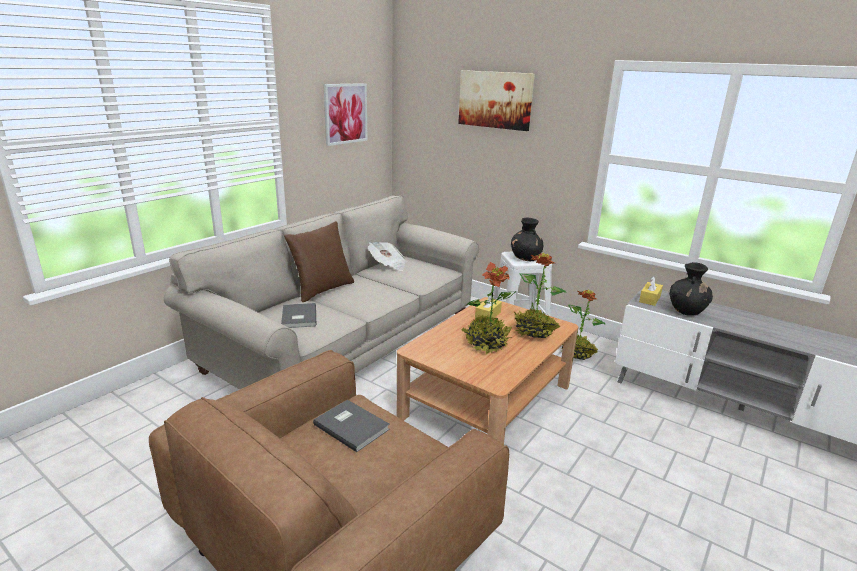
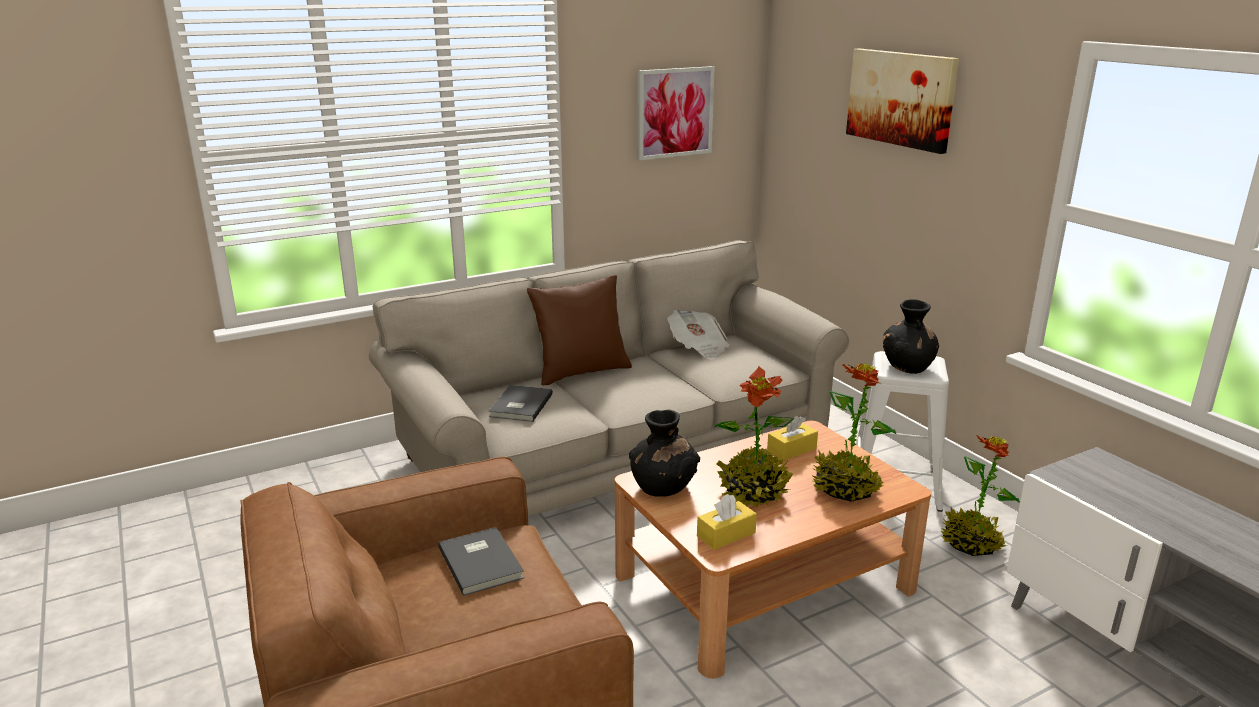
camera: 25 degrees right, 0 degrees up
(649, 299) = (1082, 471): yellow tissue box -> yellow tissue box (726, 534)
(686, 310) = (1137, 504): black vase -> black vase (662, 487)

